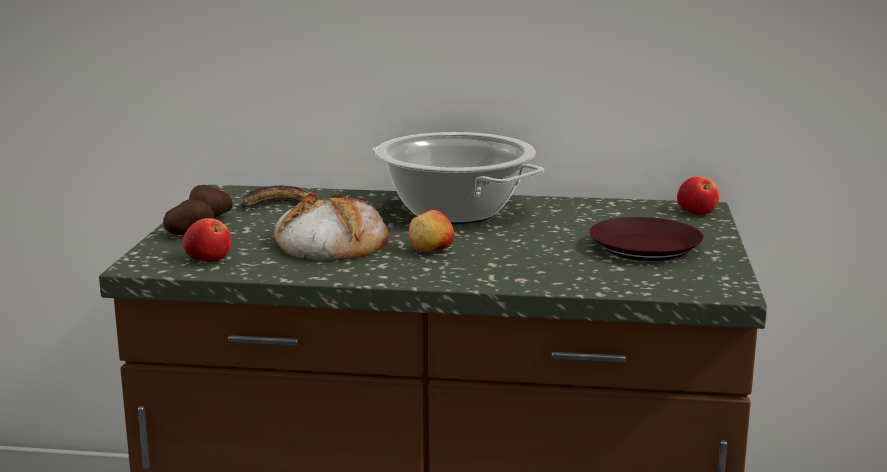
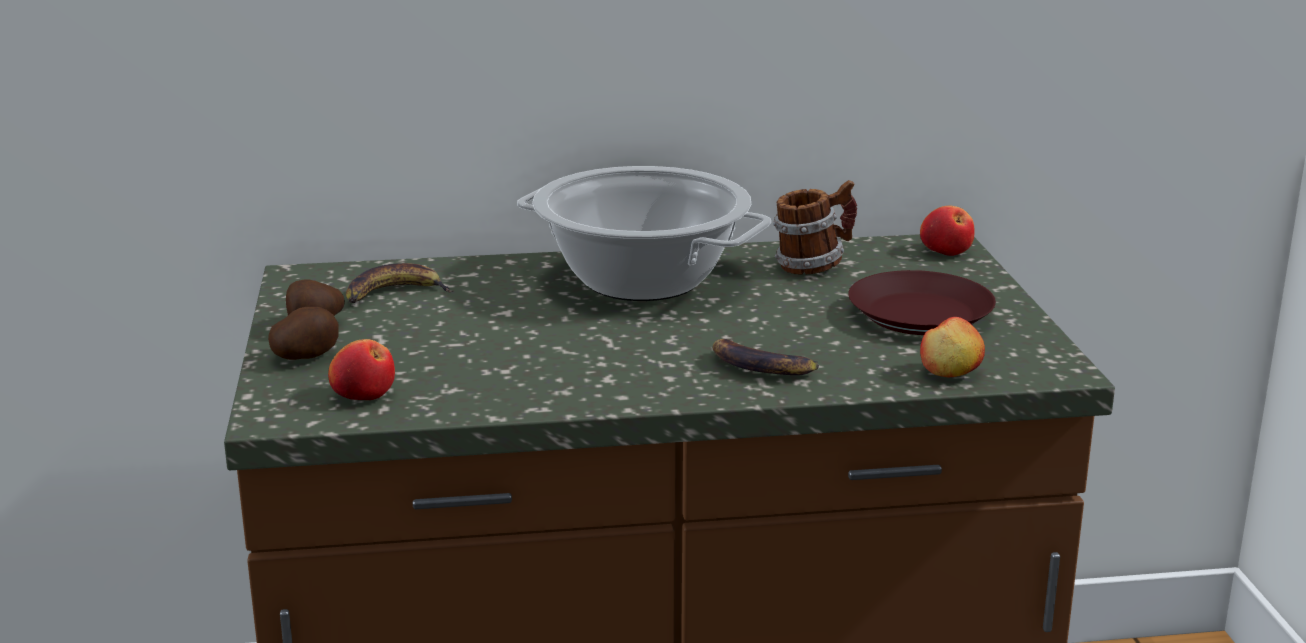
camera: 15 degrees left, 5 degrees up
(329, 243) = (512, 350): bread -> none
(431, 251) = (656, 349): apple -> apple (950, 373)
(498, 267) = (761, 366): none -> banana
(587, 213) = (812, 266): none -> mug

